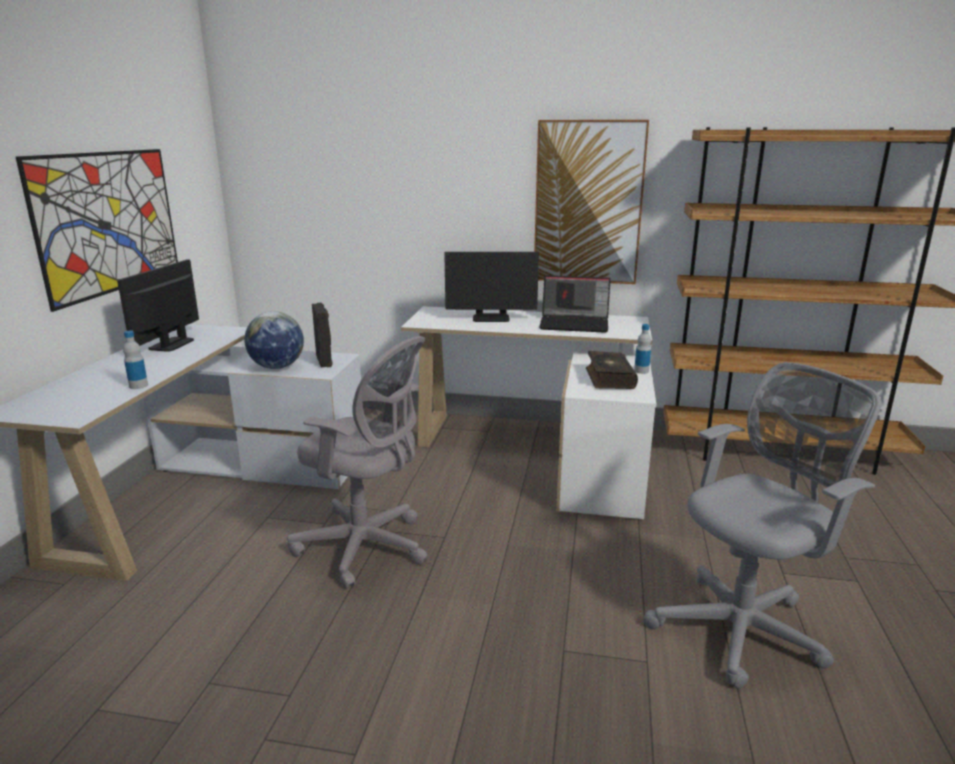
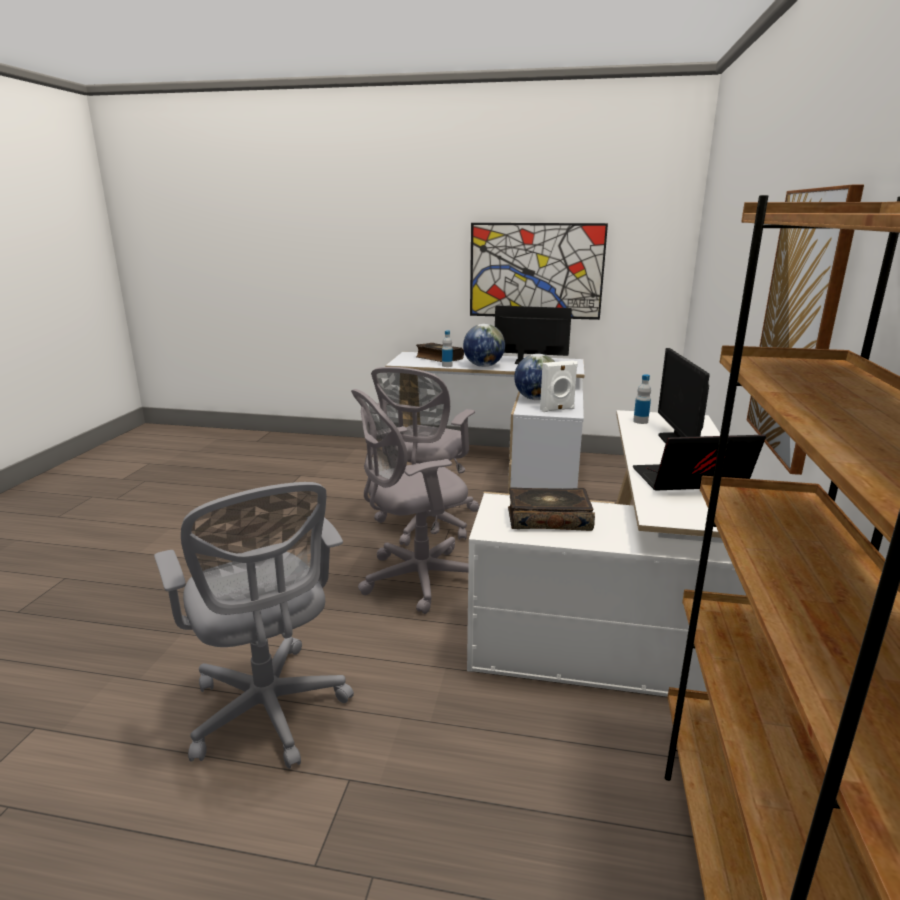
camera: 90 degrees right, 0 degrees up
(77, 391) = (438, 358): none -> book
(165, 366) = (483, 366): none -> globe
(325, 361) = (557, 409): black speaker -> white speaker
(500, 551) = (416, 579): none -> grey office chair
(575, 324) = (689, 482): laptop -> laptop turned 75 degrees clockwise
(641, 371) = (586, 542): bottle -> bottle (640, 421)

